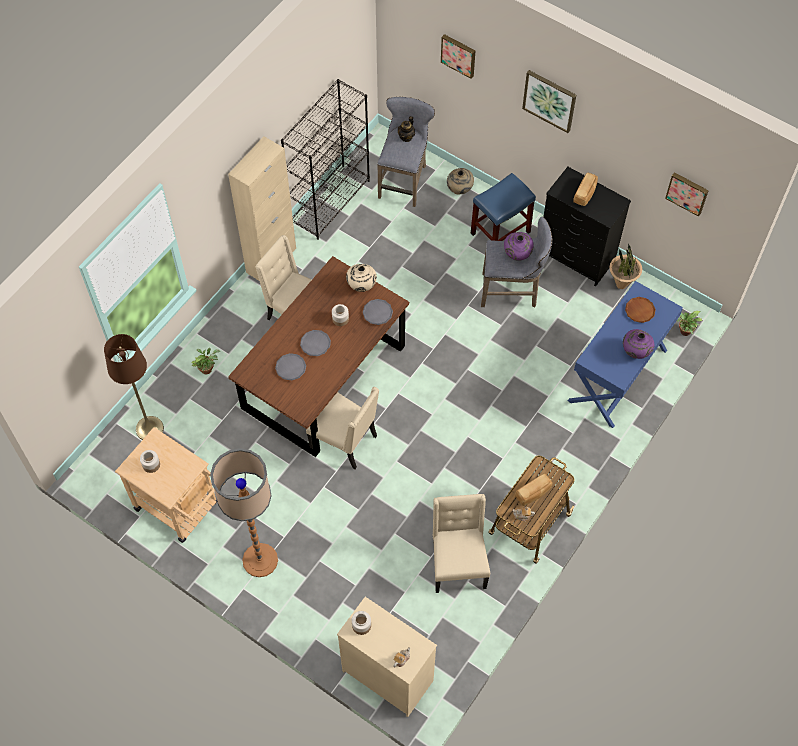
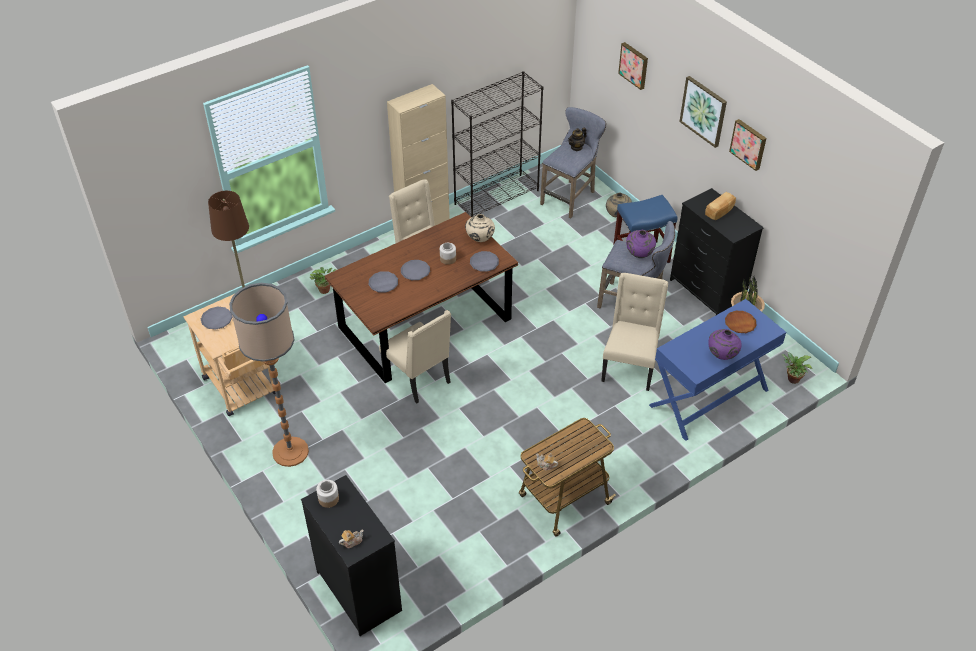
camera: 20 degrees right, 15 degrees down
(151, 464) = (217, 320): jar -> grey plate
(388, 675) = (359, 591): beige dresser -> black dresser
(457, 564) = (476, 512): beige chair -> beige chair (629, 366)
(533, 493) = (566, 449): bread -> none
(687, 192) = (816, 216): picture -> picture (749, 144)

